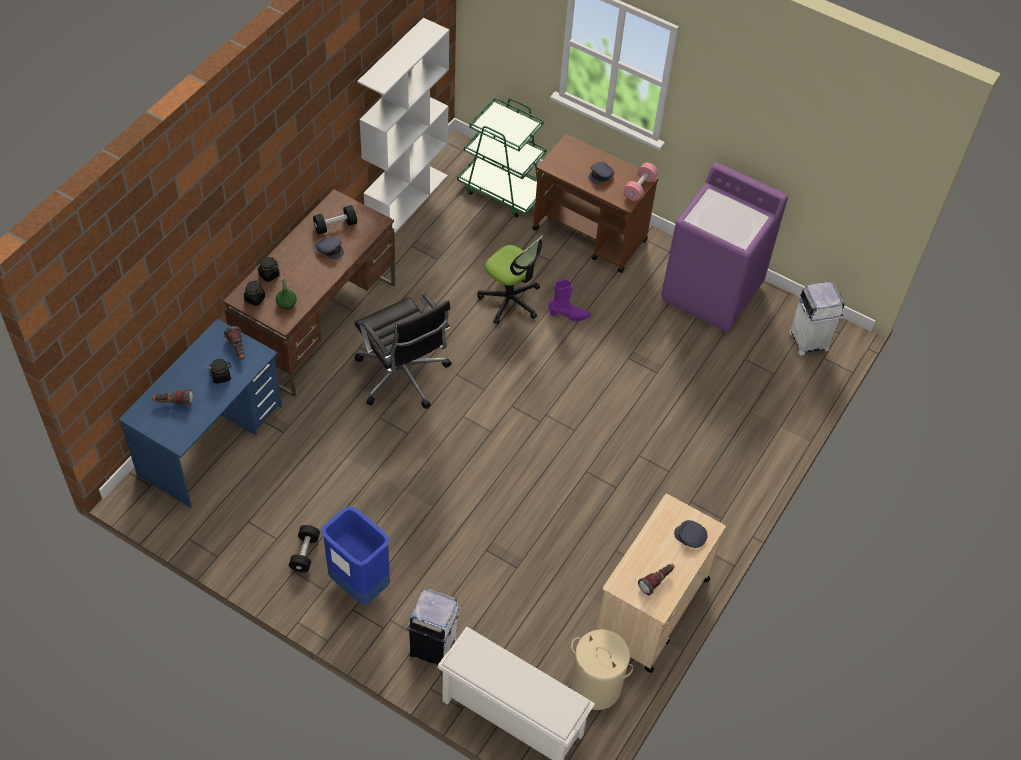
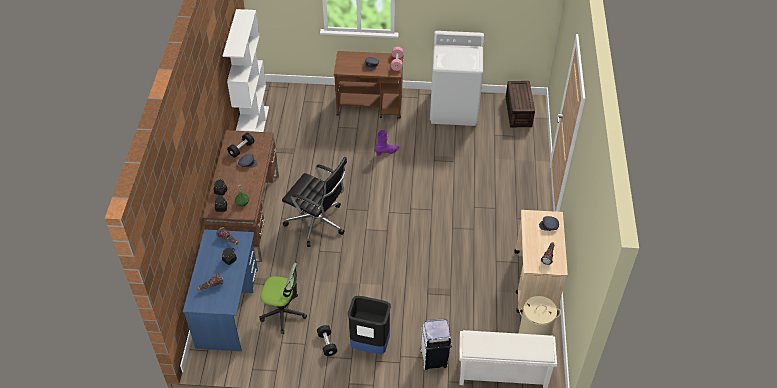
camera: 25 degrees left, 5 degrees down
(359, 584) = (369, 346): blue trash can -> black trash can
(503, 190) = (305, 102): green cart -> none
(510, 300) = (350, 157): office chair -> office chair (283, 313)
(712, 292) = (454, 108): purple washing machine -> white washing machine
(808, 340) = (519, 112): white trash can -> brown storage box

